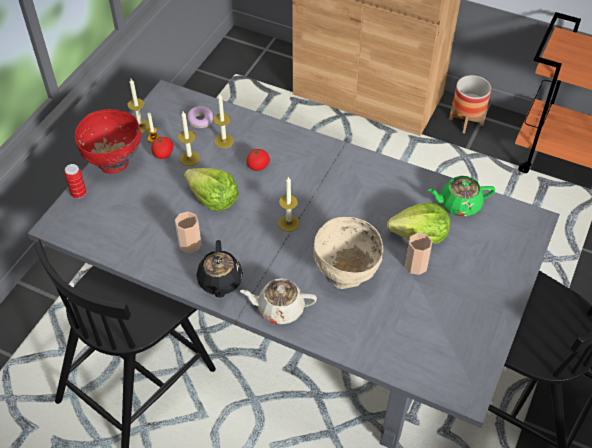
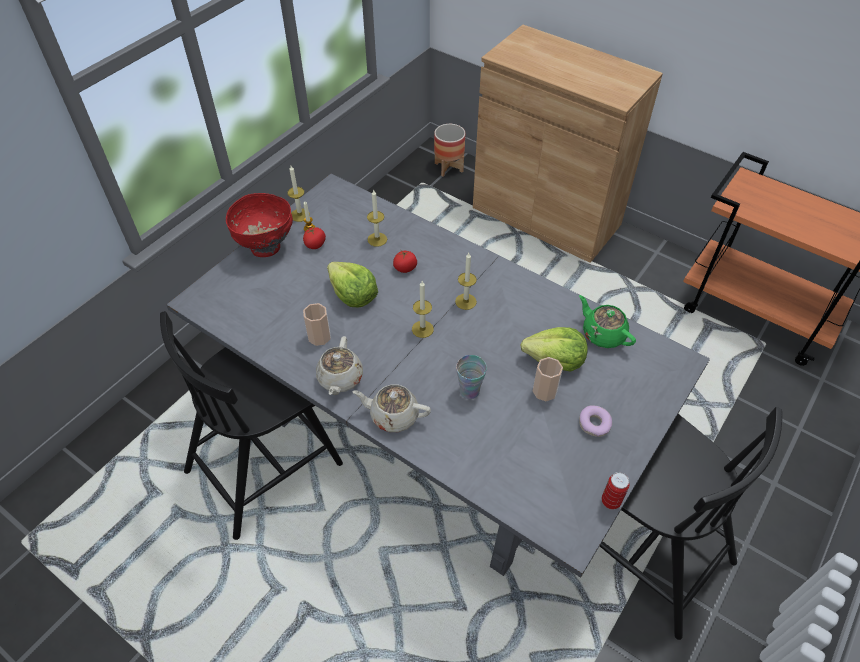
camera: 10 degrees right, 0 degrees up
(79, 193) = (225, 272): can -> can (610, 501)
(189, 158) = (339, 252): candle -> candle (465, 301)
(200, 120) = (359, 217): donut -> donut (594, 424)
(220, 281) = (340, 379): black teapot -> beige teapot
(346, 275) = (469, 391): beige bowl -> cup
(459, 204) = (603, 334): green teapot -> green teapot turned 45 degrees clockwise
(466, 121) = (639, 254): planter -> planter (449, 167)

